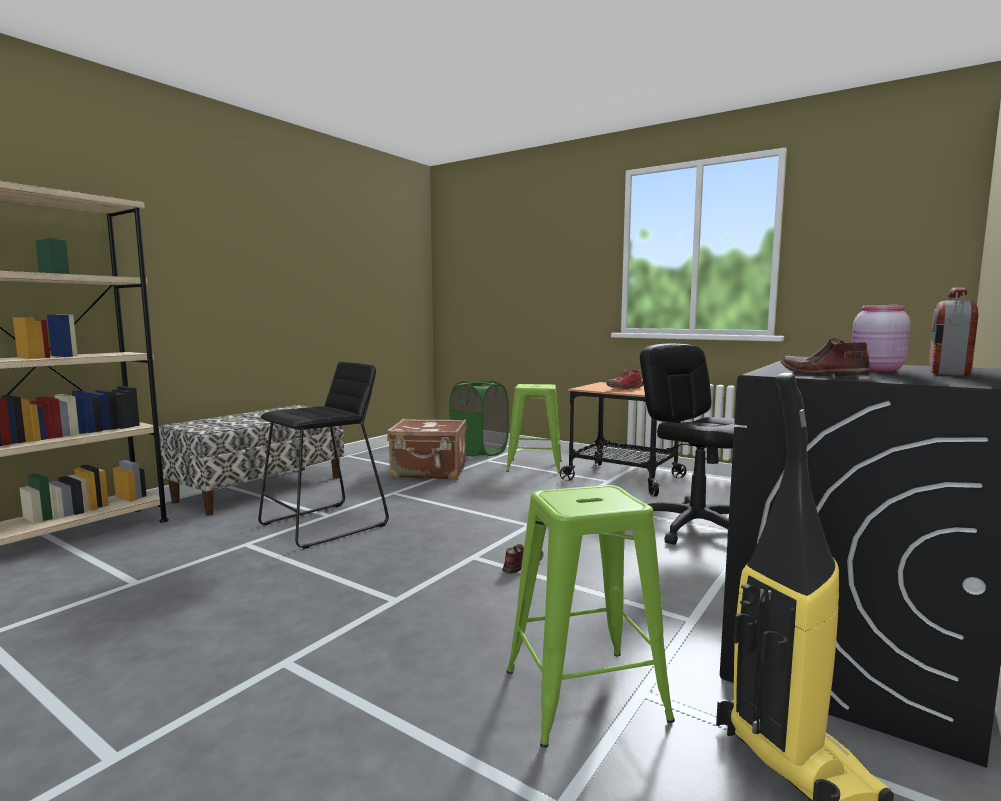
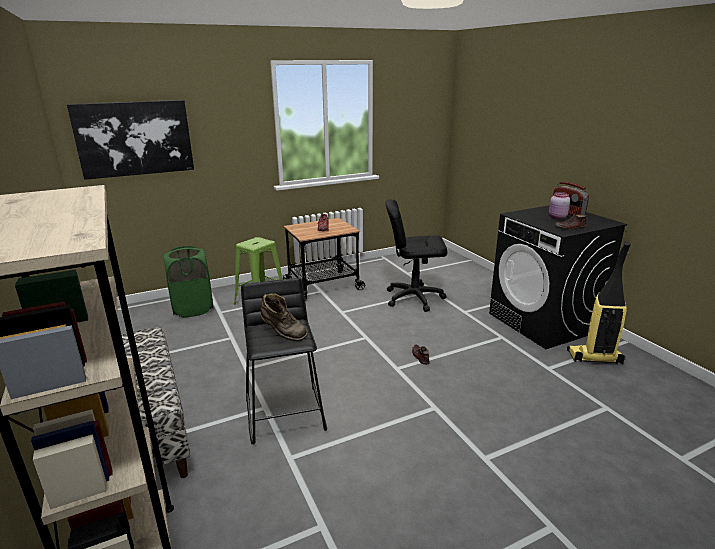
camera: 60 degrees left, 15 degrees up
(310, 411) = (283, 334): none -> brown boot
(429, 472) = (216, 341): brown suitcase -> none
(484, 265) = (134, 138): none -> picture
(586, 695) = (546, 380): green stool -> none

